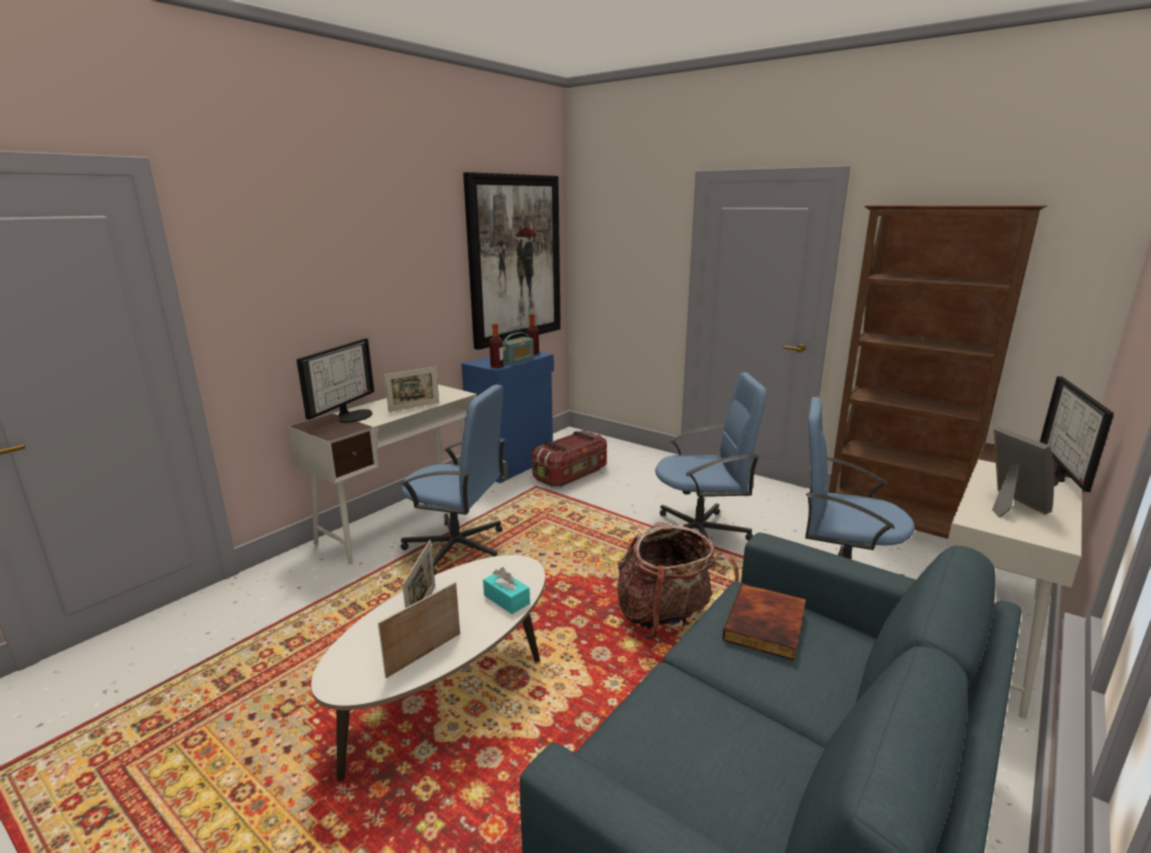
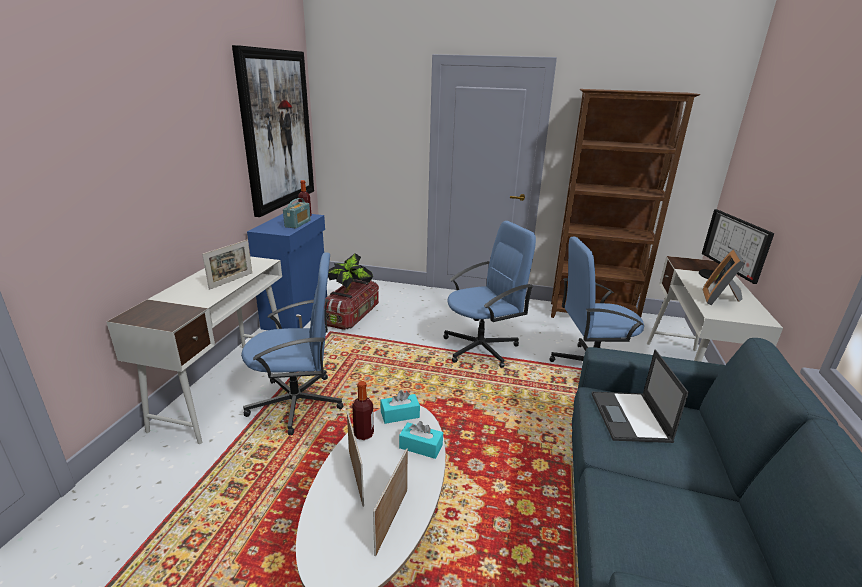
camera: 25 degrees left, 5 degrees up
(352, 415) = (173, 299): monitor -> none
(497, 366) = (285, 231): bottle -> bottle (363, 434)
(510, 566) = (400, 414): none -> turquoise tissue box
(569, 444) = (351, 291): none -> potted plant
(666, 619) = (502, 423): backpack -> none
(767, 626) = (630, 417): book -> laptop
(1010, 505) = (720, 299): picture frame -> picture frame turned 120 degrees counterclockwise

